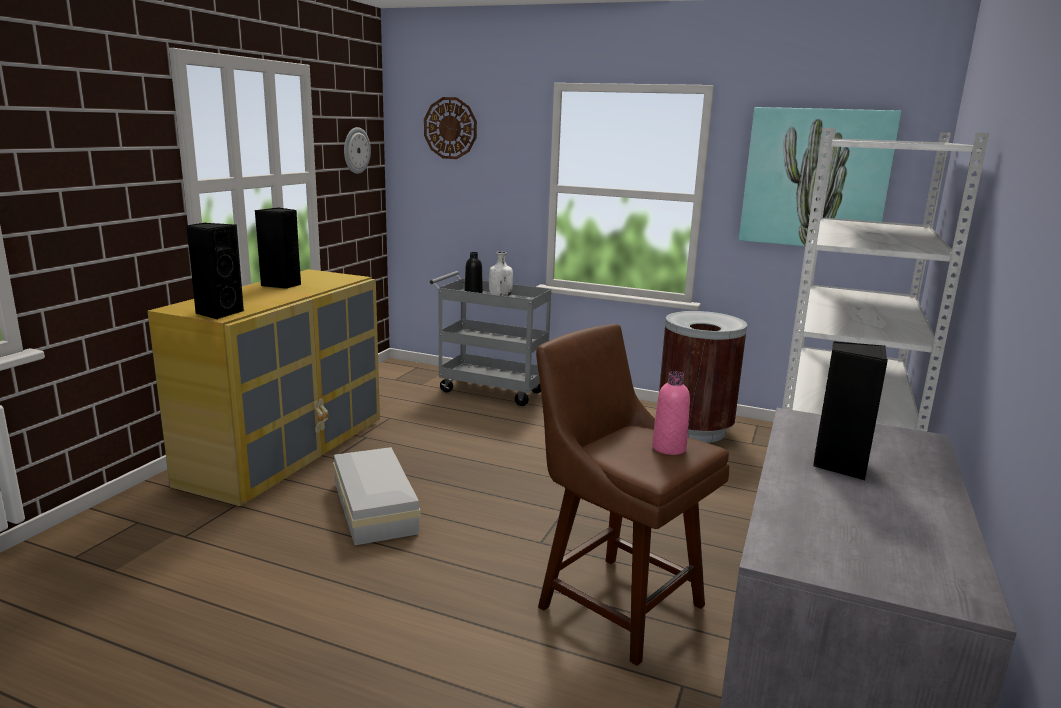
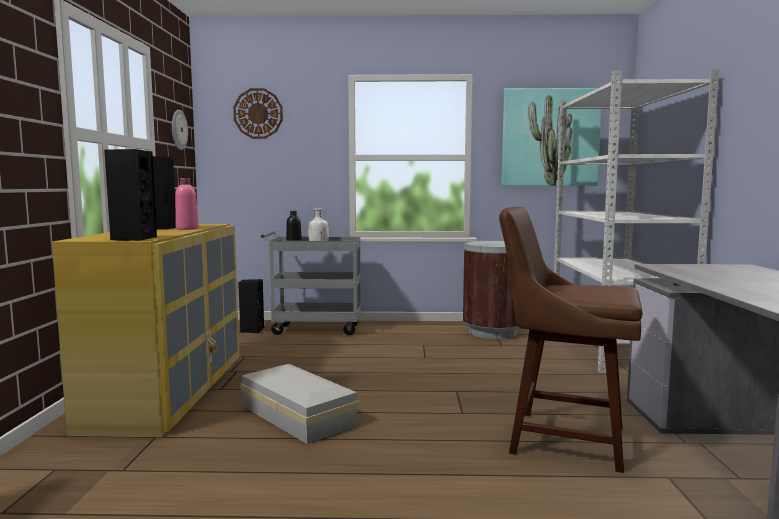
camera: 20 degrees left, 10 degrees down
(669, 448) = (601, 289): pink bottle -> pink bottle (187, 229)
(839, 464) = (730, 278): black speaker -> black speaker (252, 330)

